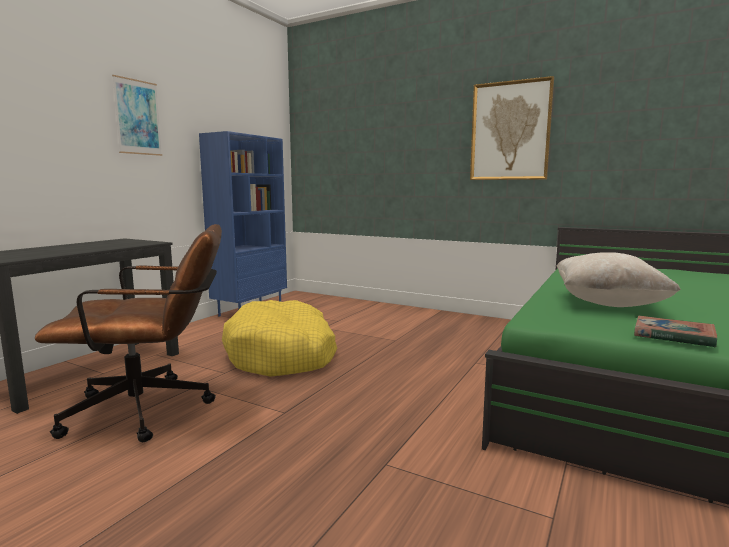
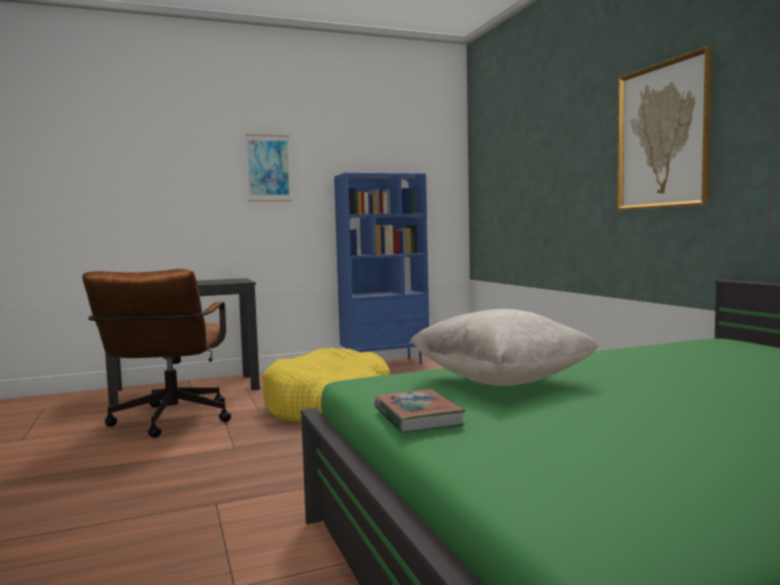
camera: 40 degrees right, 5 degrees down
(152, 409) = (169, 422): brown office chair -> brown office chair turned 60 degrees clockwise

